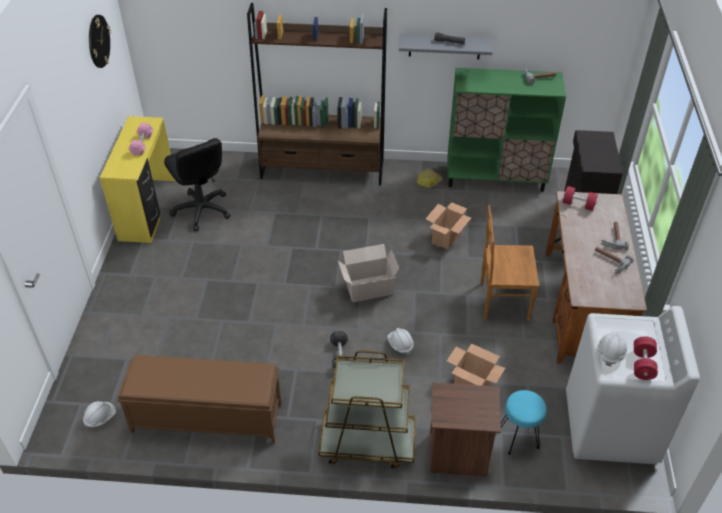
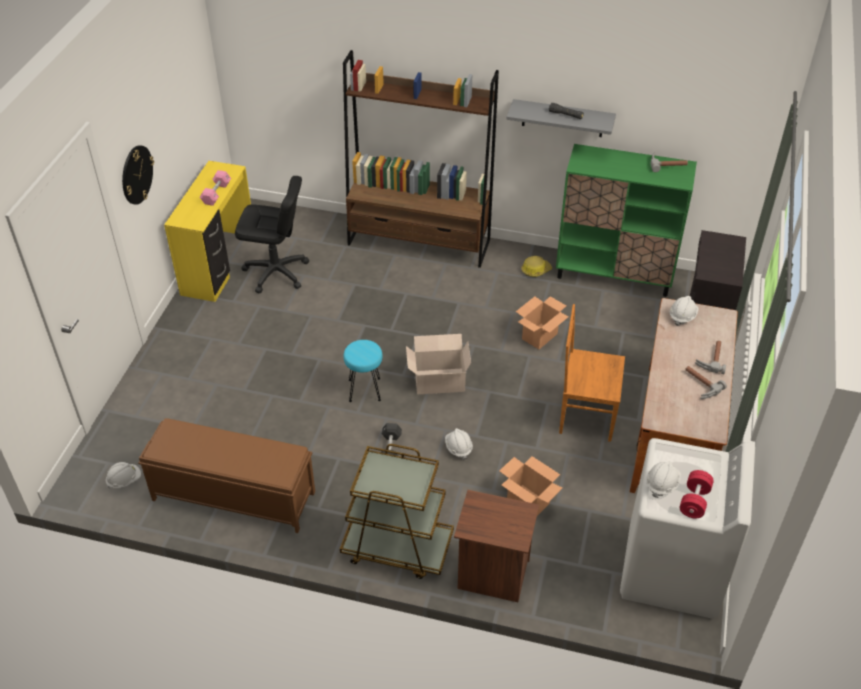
camera: 10 degrees right, 0 degrees up
(98, 41) = (180, 78): wall clock -> wall clock (136, 174)
(201, 210) = (276, 272): black office chair -> black office chair turned 60 degrees counterclockwise
(519, 438) = (564, 567): turquoise stool -> turquoise stool (365, 390)
(578, 204) = (682, 316): red dumbbell -> white hard hat

